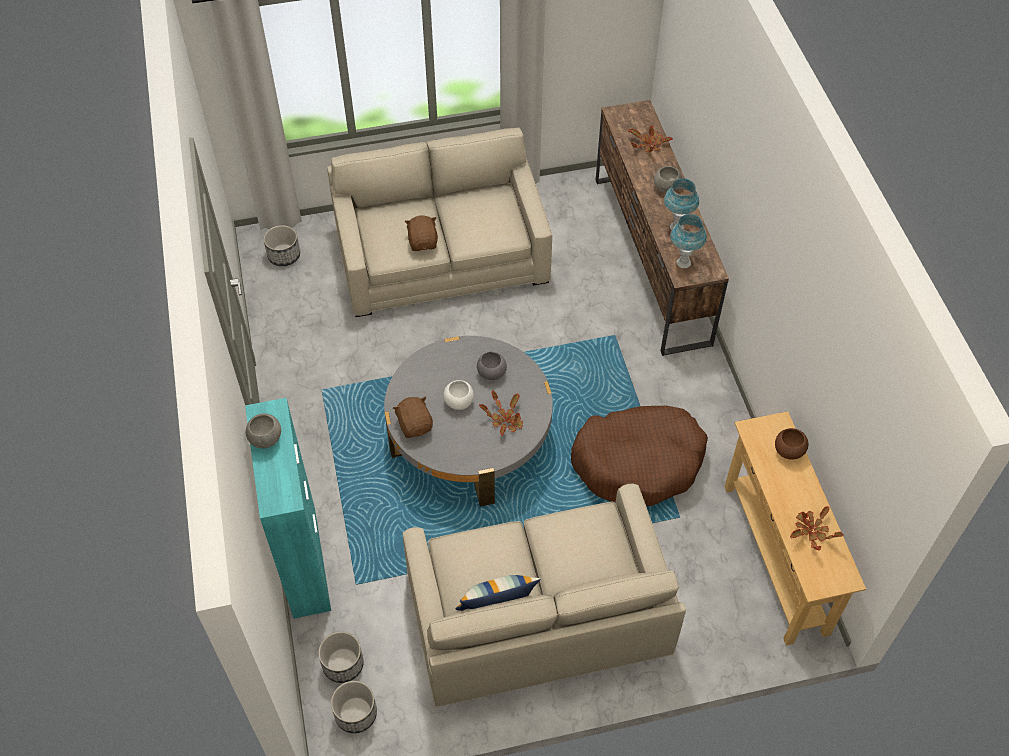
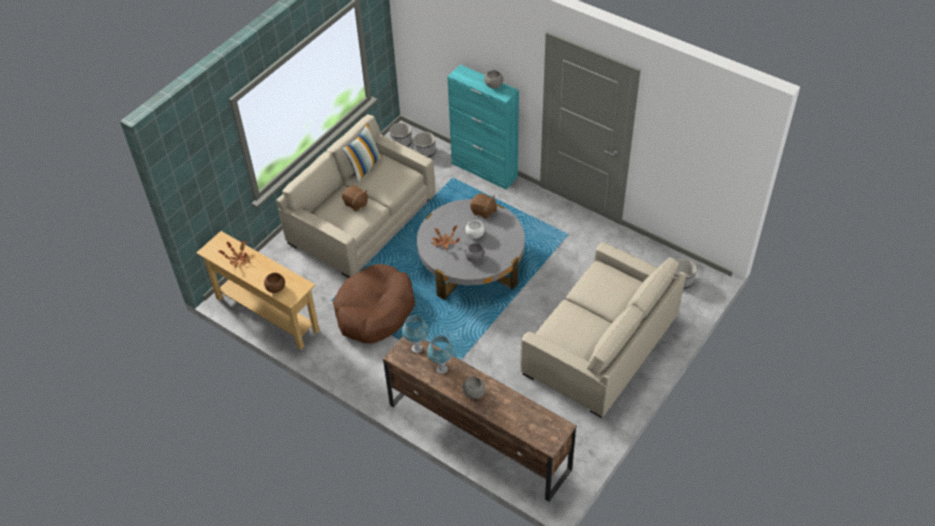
camera: 140 degrees right, 5 degrees down
(423, 242) = (589, 291): brown plush toy -> brown plush toy (356, 204)
(649, 145) = (516, 417): potted plant -> none

